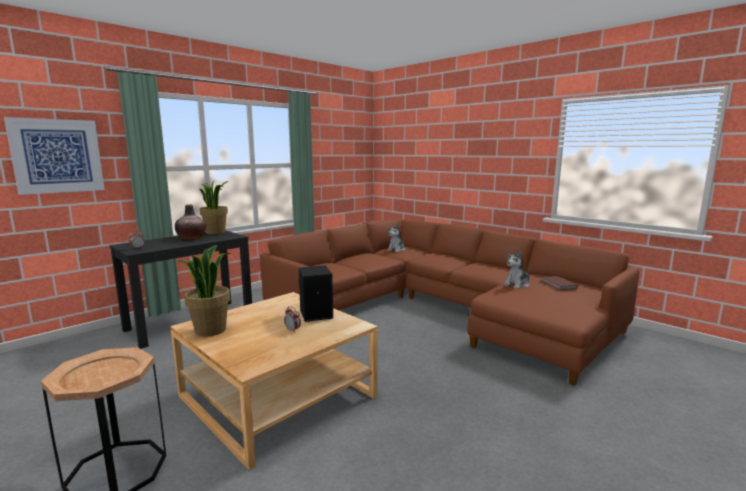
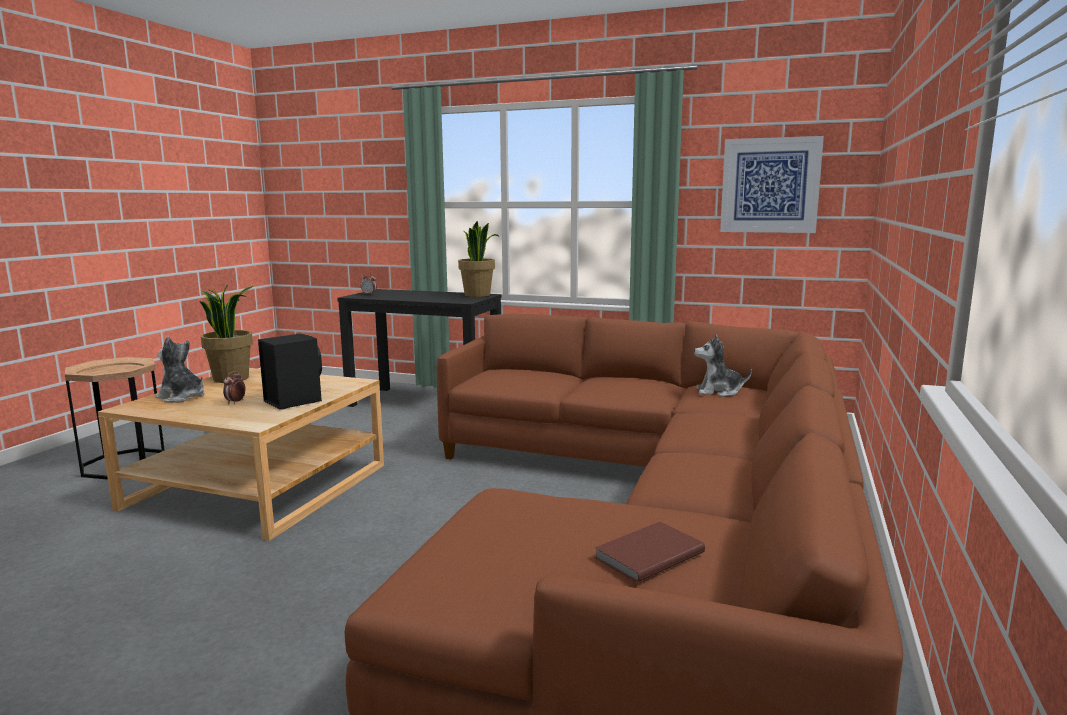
camera: 65 degrees right, 0 degrees up
(57, 156) = (359, 189): picture -> picture (770, 185)
(191, 238) = (436, 295): vase -> none
(517, 285) = (603, 512): plush toy -> plush toy (182, 397)

